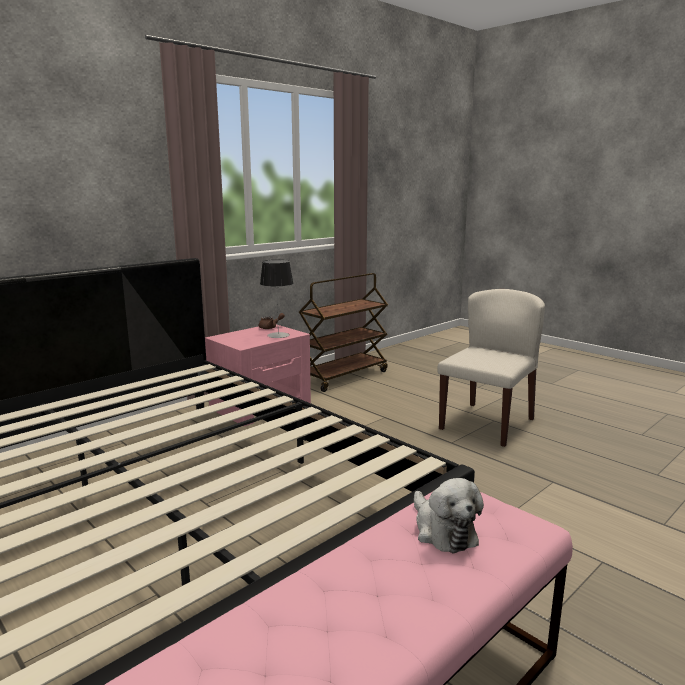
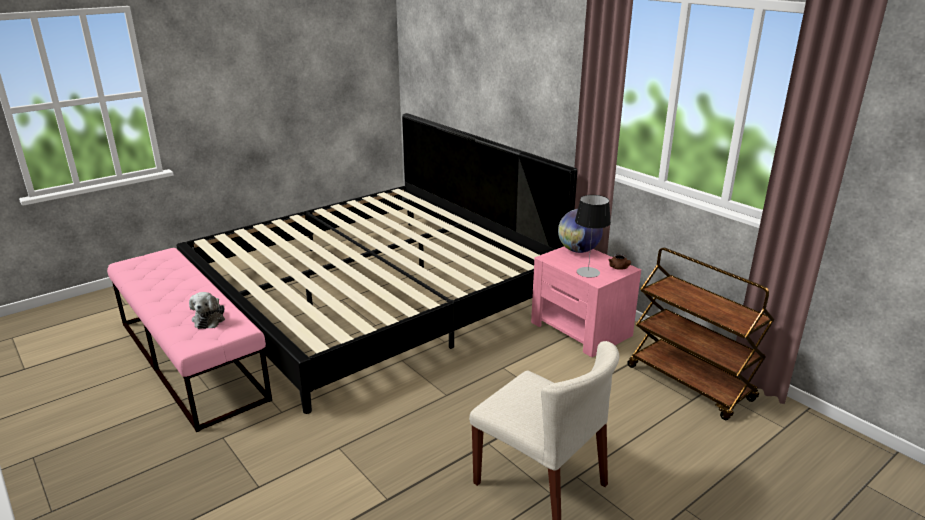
camera: 95 degrees right, 10 degrees up
(228, 337) = (578, 250): none -> globe
(443, 531) = (209, 319): plush toy -> plush toy turned 75 degrees counterclockwise

